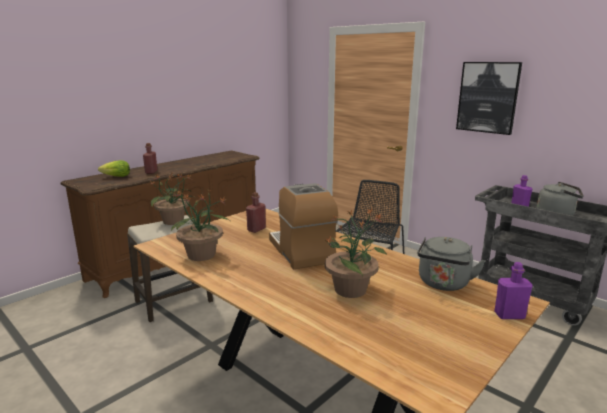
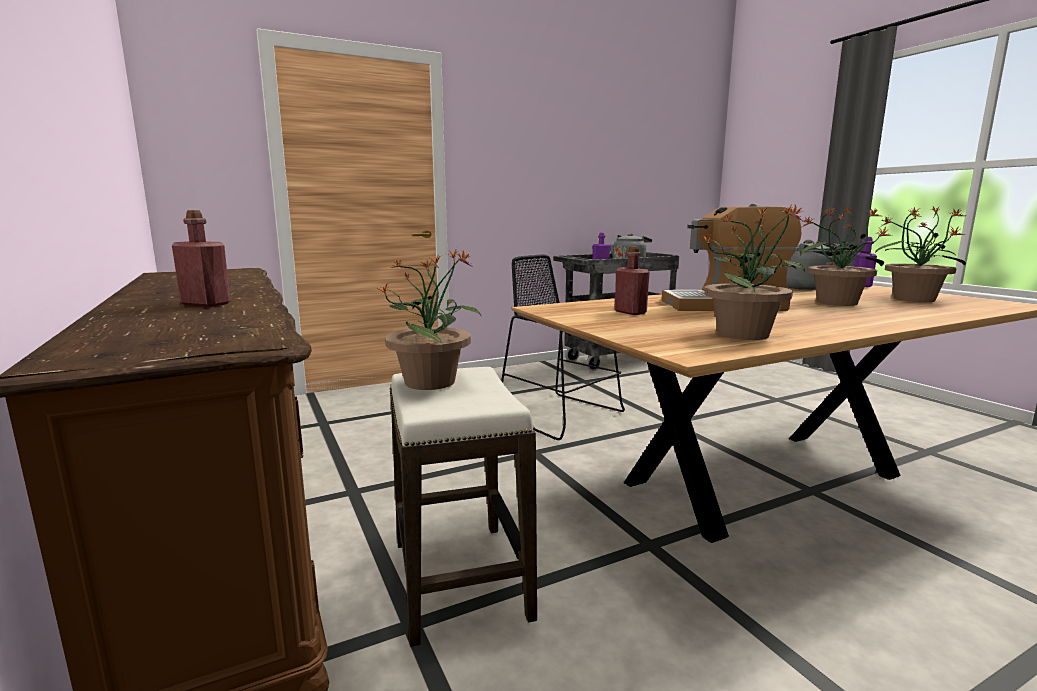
camera: 70 degrees left, 5 degrees down
(116, 177) = (170, 324): lettuce -> none
(413, 330) = (913, 299): none -> potted plant
(488, 97) = (528, 157): picture -> none

